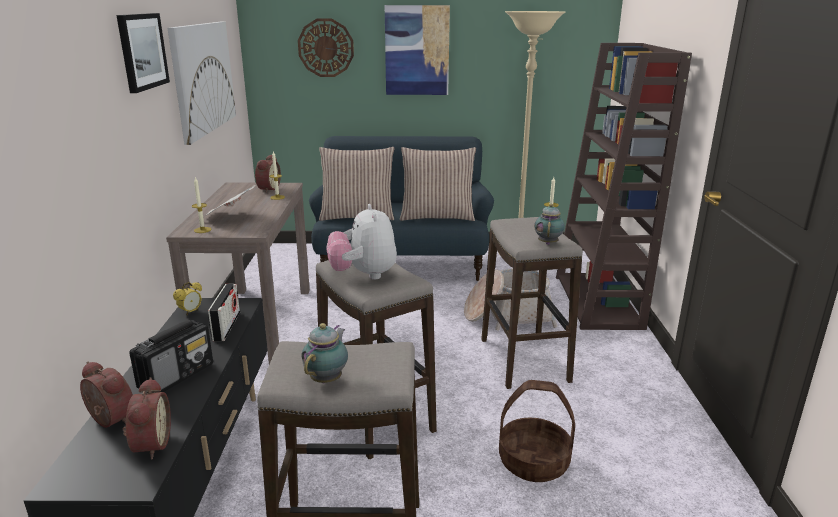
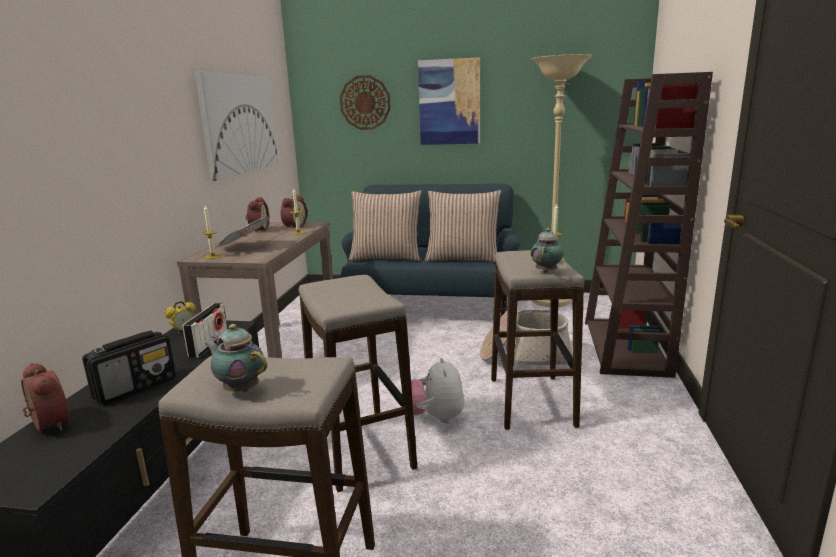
camera: 10 degrees right, 5 degrees down
(142, 51) = (160, 87): picture -> none
(149, 445) = (69, 451): alarm clock -> alarm clock (258, 230)
(328, 379) = (240, 389): teapot -> teapot turned 90 degrees counterclockwise
(363, 275) = (339, 296): plush toy -> plush toy (436, 417)
(534, 461) = (516, 509): basket -> none

